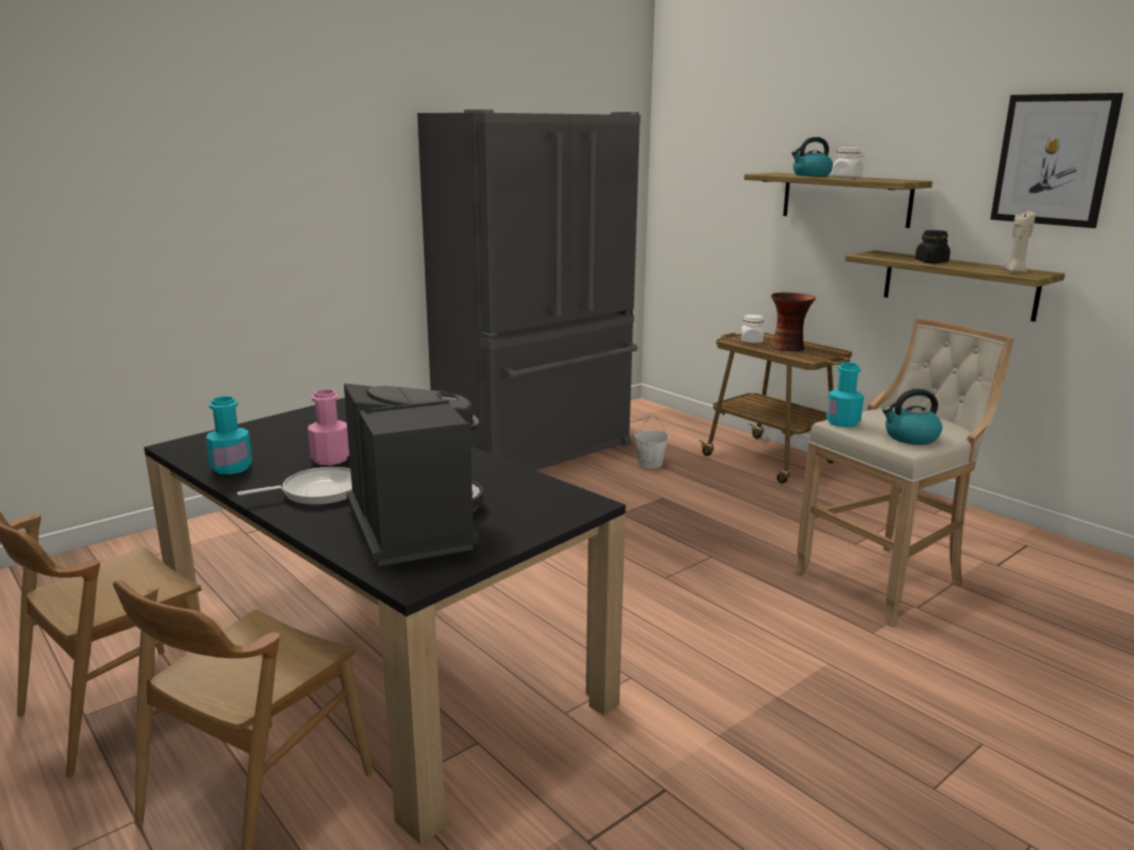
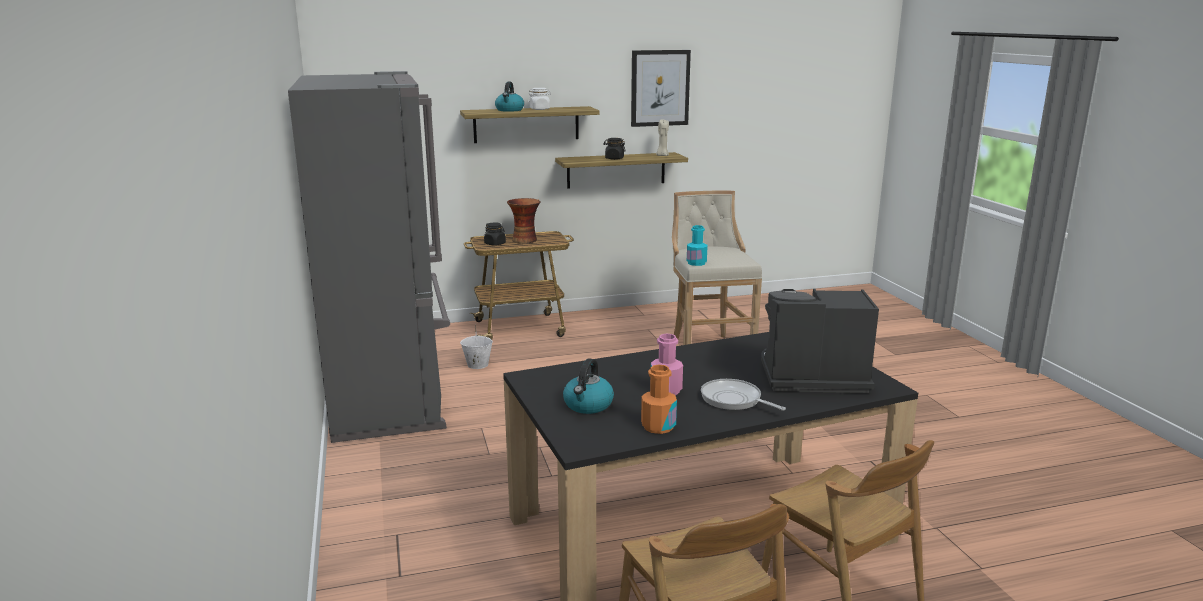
camera: 65 degrees left, 0 degrees up
(231, 468) = (658, 426): turquoise bottle -> orange bottle
(317, 492) = (734, 400): frying pan -> frying pan turned 45 degrees counterclockwise
(752, 341) = (495, 244): white jar -> black jar
(910, 437) = (732, 258): kettle -> kettle (588, 405)

